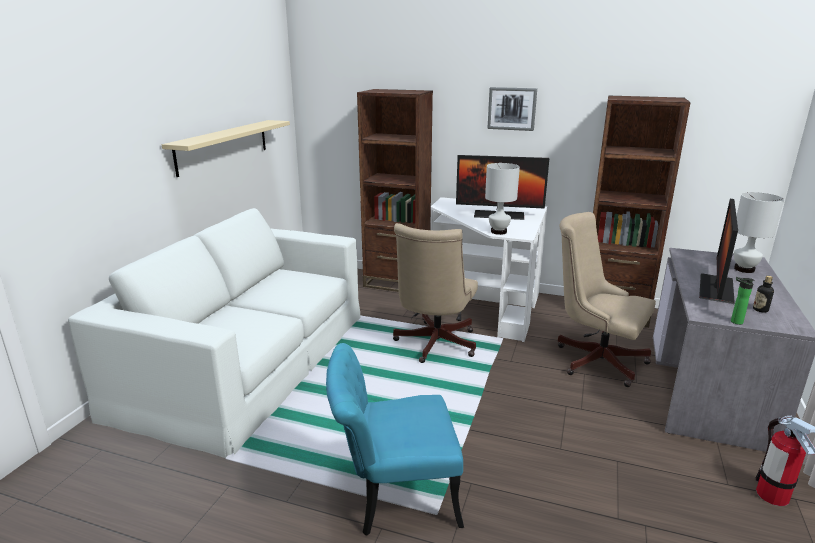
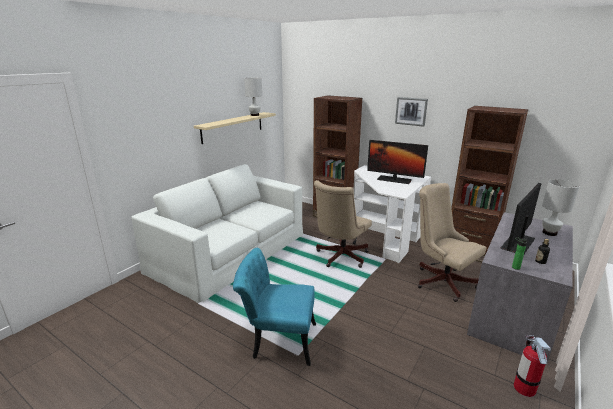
camera: 15 degrees right, 0 degrees up
(498, 232) = (386, 190): white table lamp -> white table lamp (254, 115)

